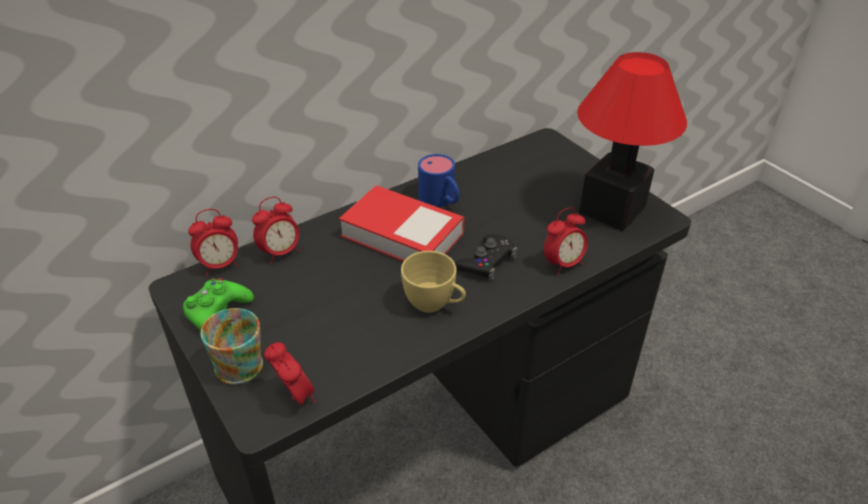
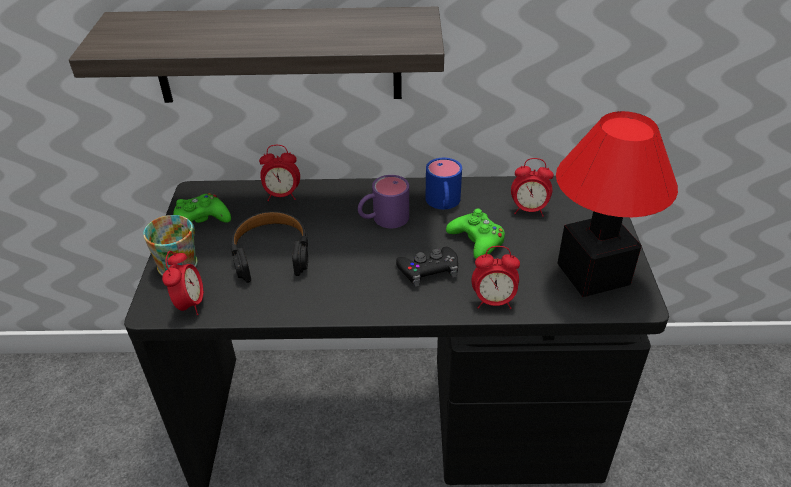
camera: 35 degrees right, 0 degrees up
(220, 265) = (234, 188): alarm clock -> alarm clock (529, 210)
(243, 99) = (277, 56): none -> shelf
(327, 310) = (271, 253): none -> black headphones
(402, 235) = (383, 219): book -> purple mug
(434, 304) = (352, 285): yellow cup -> none
(500, 220) = (477, 241): none -> green game controller

